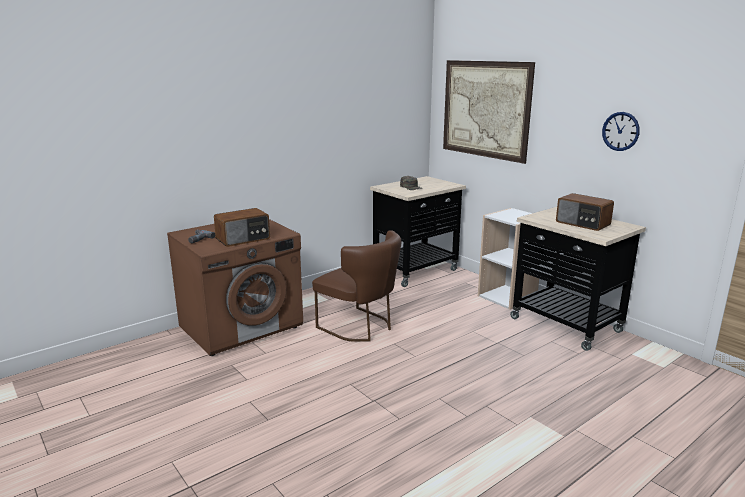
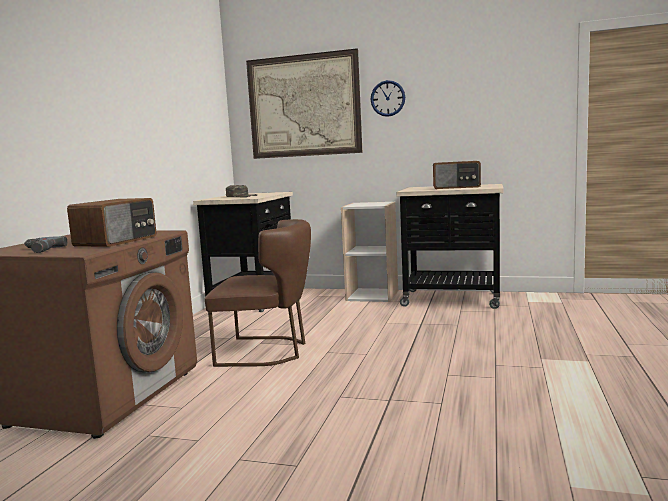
camera: 35 degrees left, 10 degrees down
(620, 131) = (461, 100): wall clock -> wall clock (387, 98)

